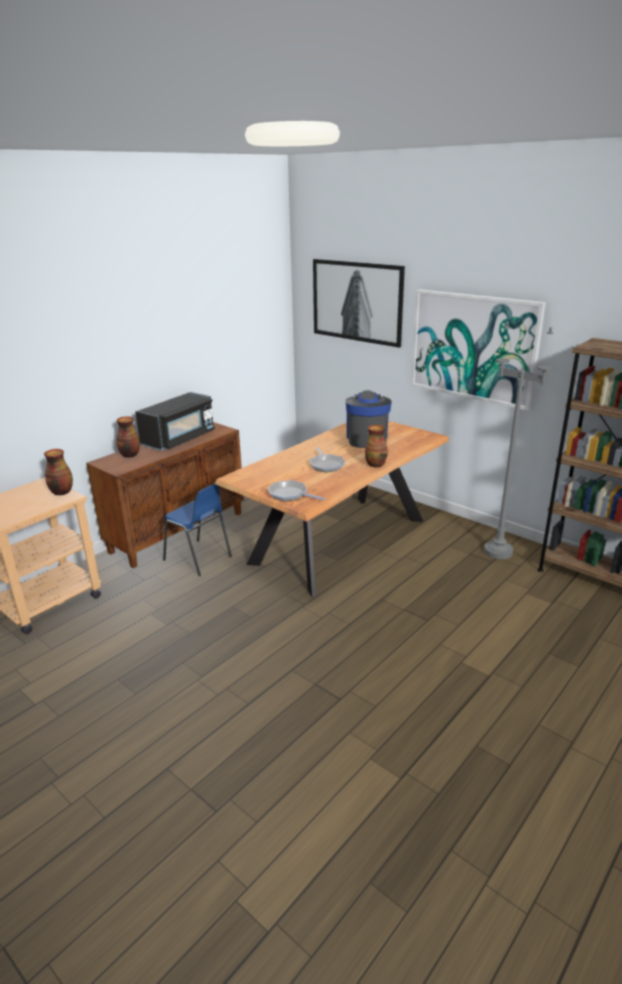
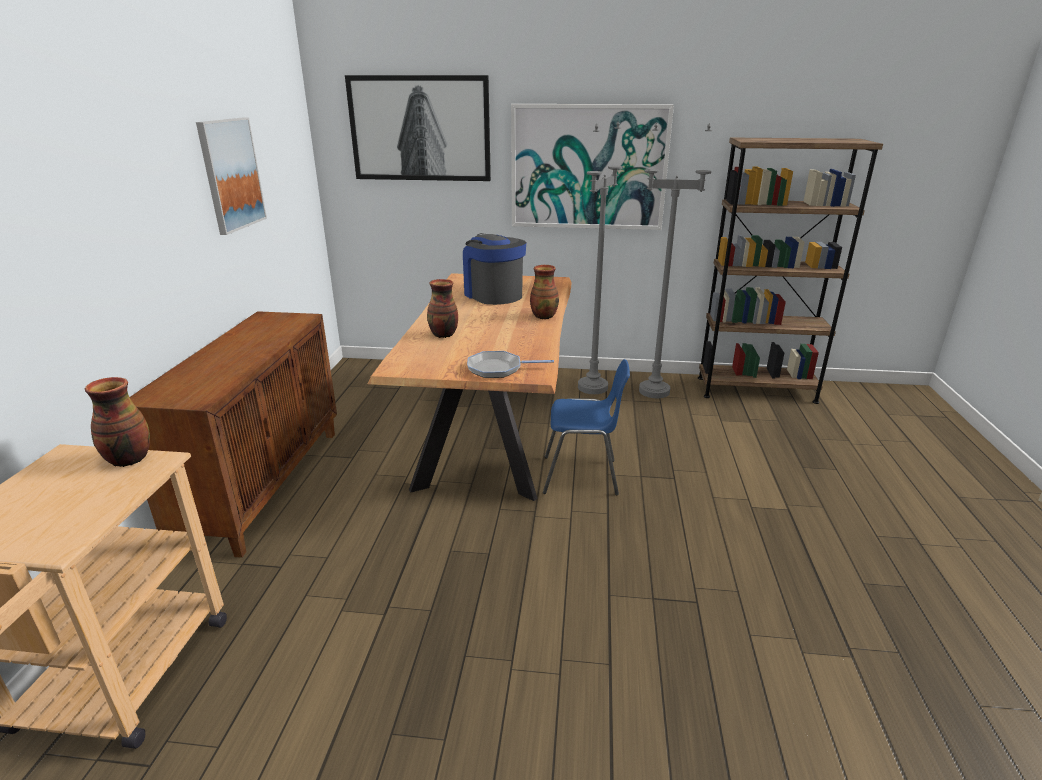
camera: 35 degrees left, 0 degrees up
(129, 455) = (189, 377): vase -> vase (443, 335)
(179, 439) = (246, 340): black microwave -> none
(199, 559) = (335, 508): blue chair -> blue chair (582, 476)
(202, 331) = (231, 174): none -> picture
(326, 465) = (490, 328): frying pan -> none
(449, 533) = (592, 387): none -> grey floor lamp

